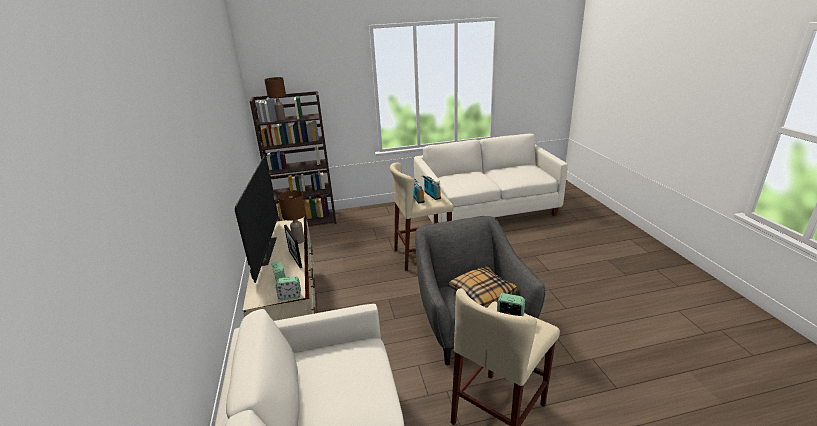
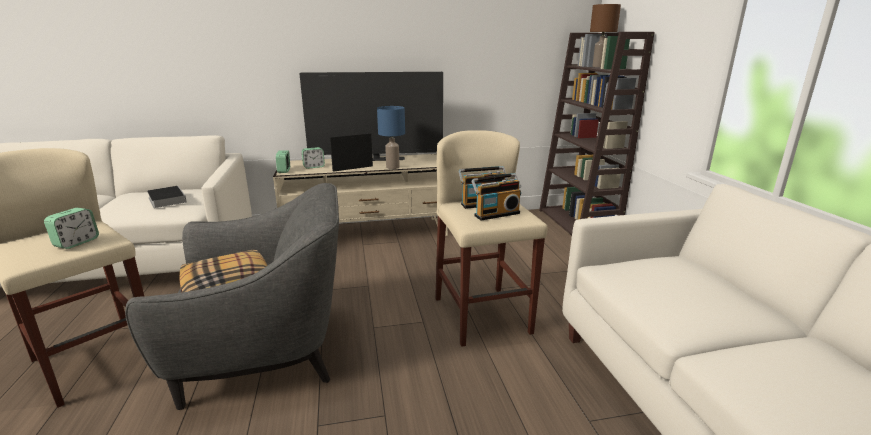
camera: 90 degrees right, 5 degrees down
(299, 241) = (393, 167): brown table lamp -> blue table lamp
(345, 367) = (166, 199): none -> book

